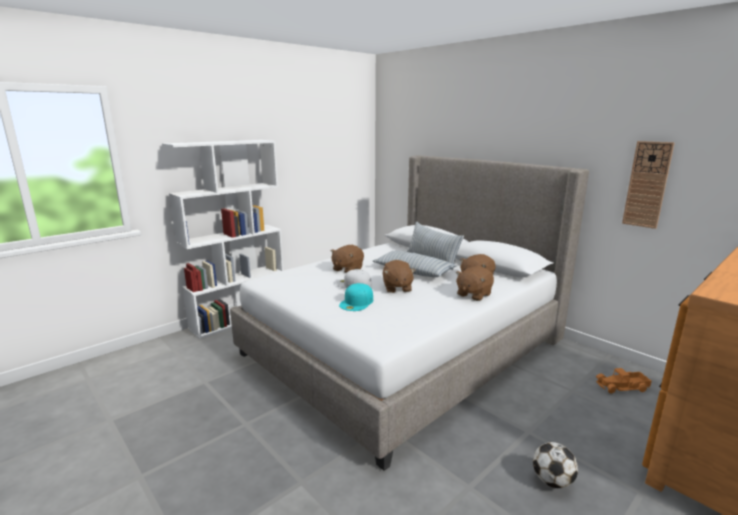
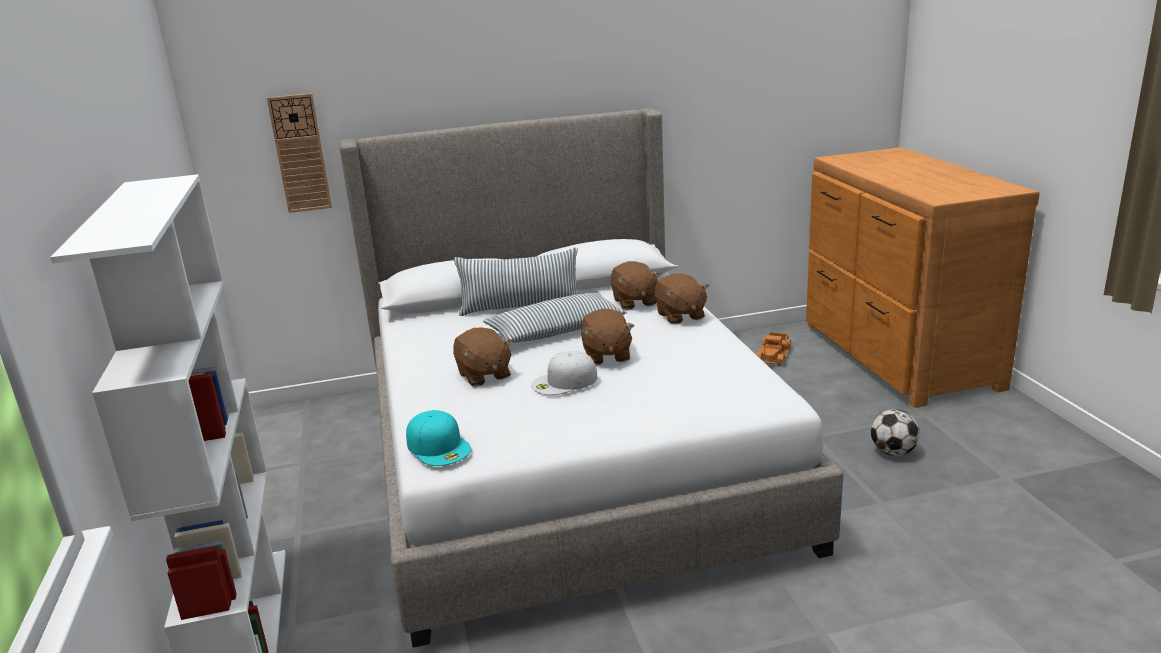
camera: 60 degrees left, 5 degrees up
(357, 302) = (634, 393): turquoise cap -> turquoise cap (439, 446)
(397, 288) = (606, 355): brown plush toy -> brown plush toy turned 60 degrees clockwise
(647, 184) = (715, 114): wall clock -> wall clock (300, 153)

